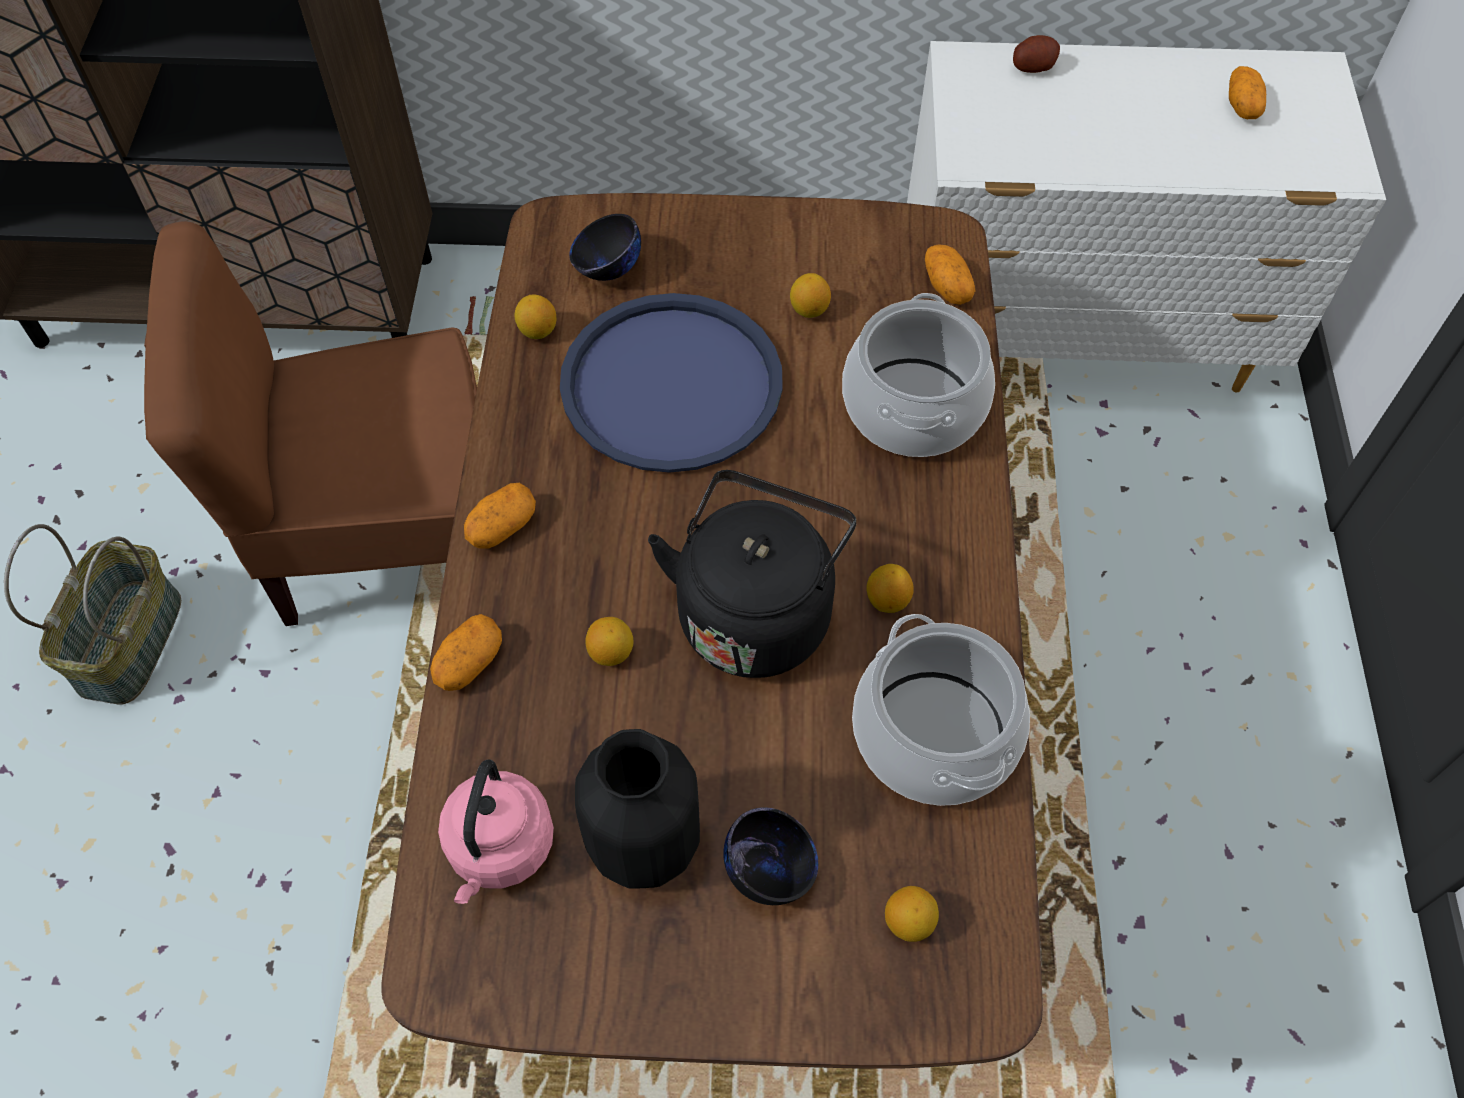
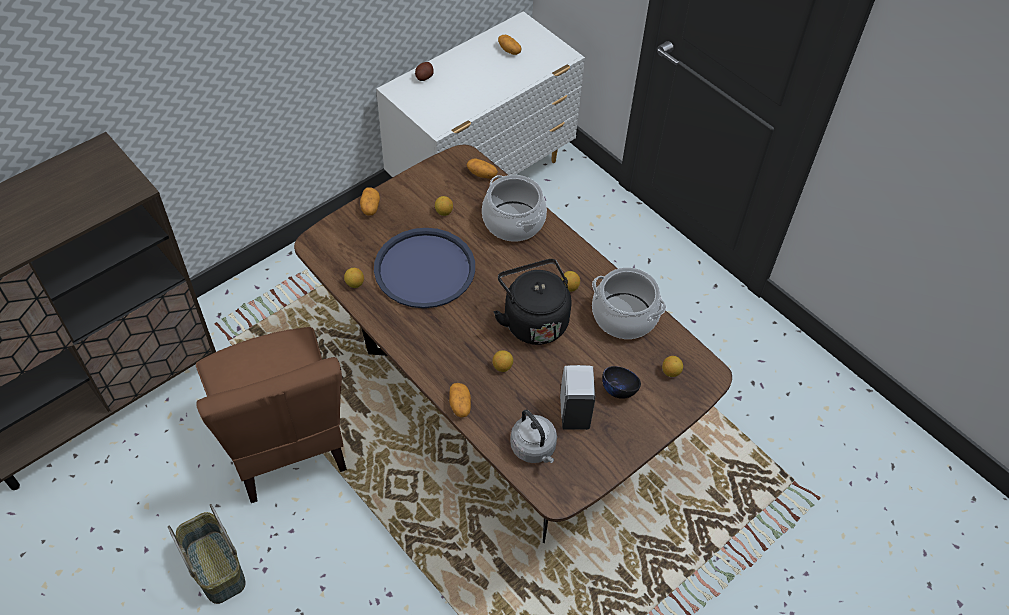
camera: 45 degrees left, 5 degrees down
(386, 536) = (285, 442): brown chair -> brown chair turned 60 degrees counterclockwise
(499, 849) = (534, 449): pink kettle -> grey kettle
(502, 527) = (420, 356): potato -> potato (370, 207)
(607, 268) = (355, 245): black bowl -> none
(642, 842) = (574, 412): black vase -> white soap dispenser

